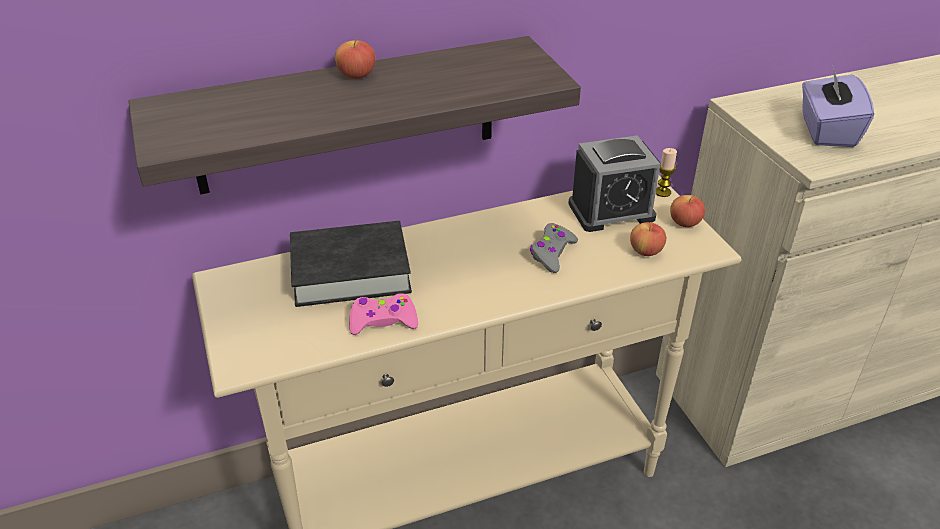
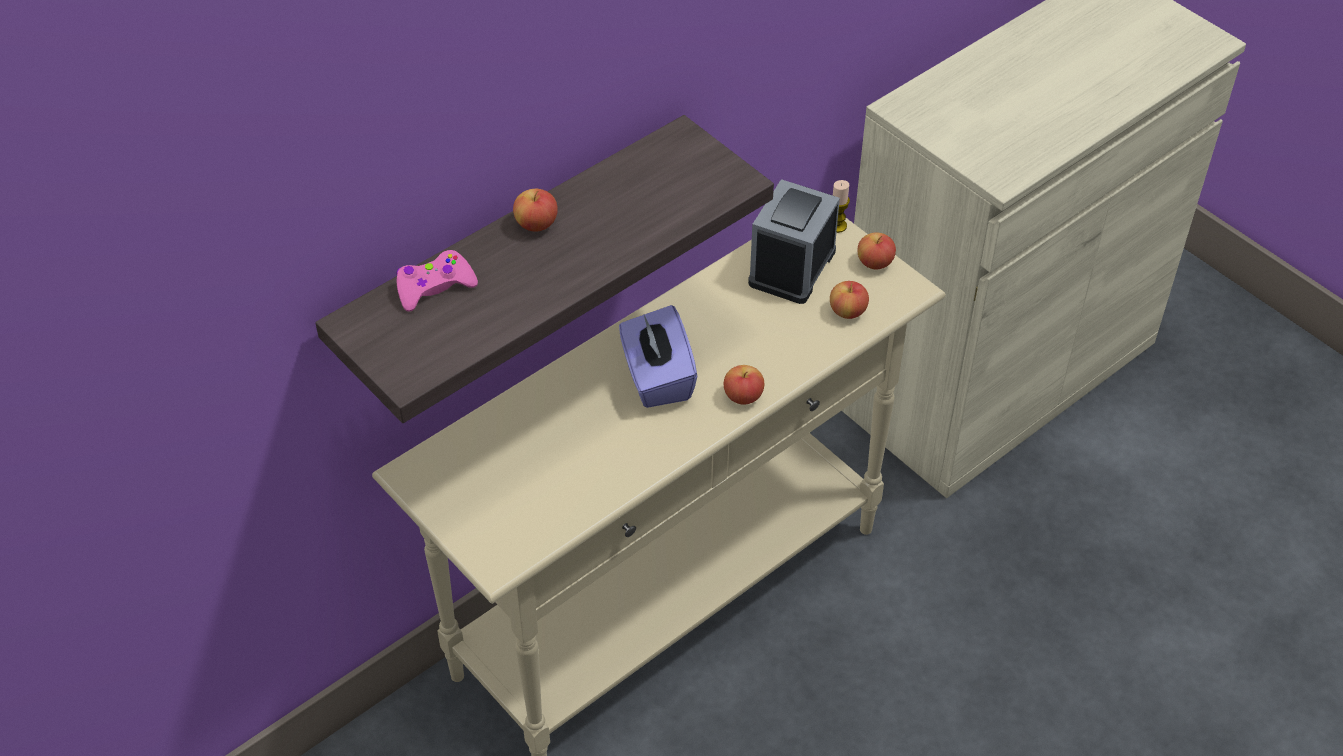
camera: 20 degrees left, 10 degrees up
(350, 271) = (549, 422): black book -> none
(383, 321) = (617, 472): pink game controller -> pink game controller (434, 287)
(523, 291) = (743, 396): none -> apple
(552, 253) = (752, 340): grey game controller -> none
(611, 211) = (792, 267): alarm clock -> alarm clock turned 150 degrees clockwise
(826, 130) = (1001, 127): purple tissue box -> purple tissue box (657, 377)

